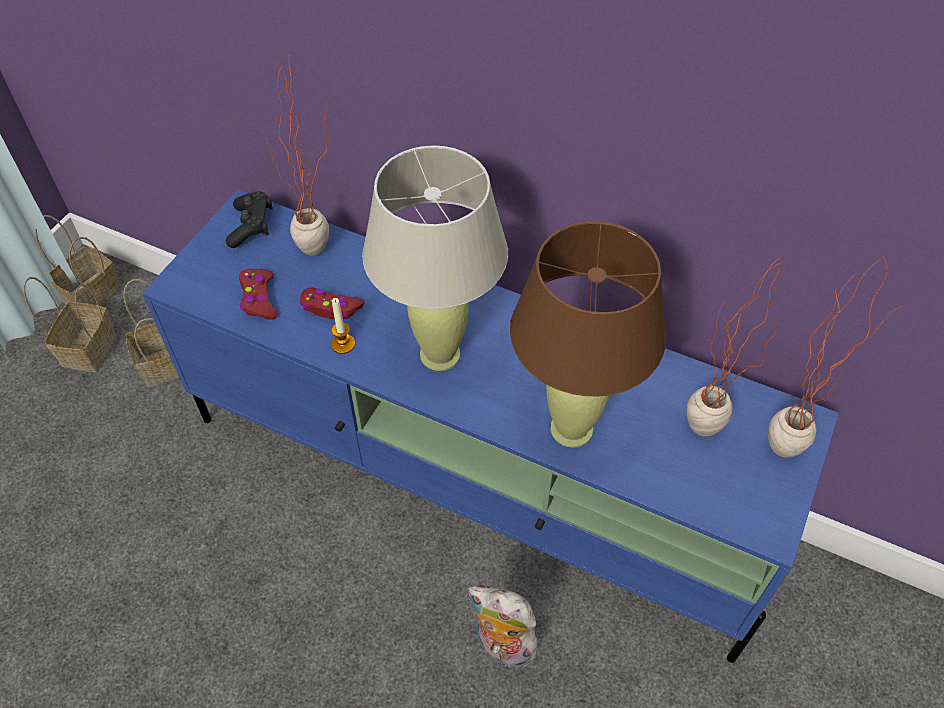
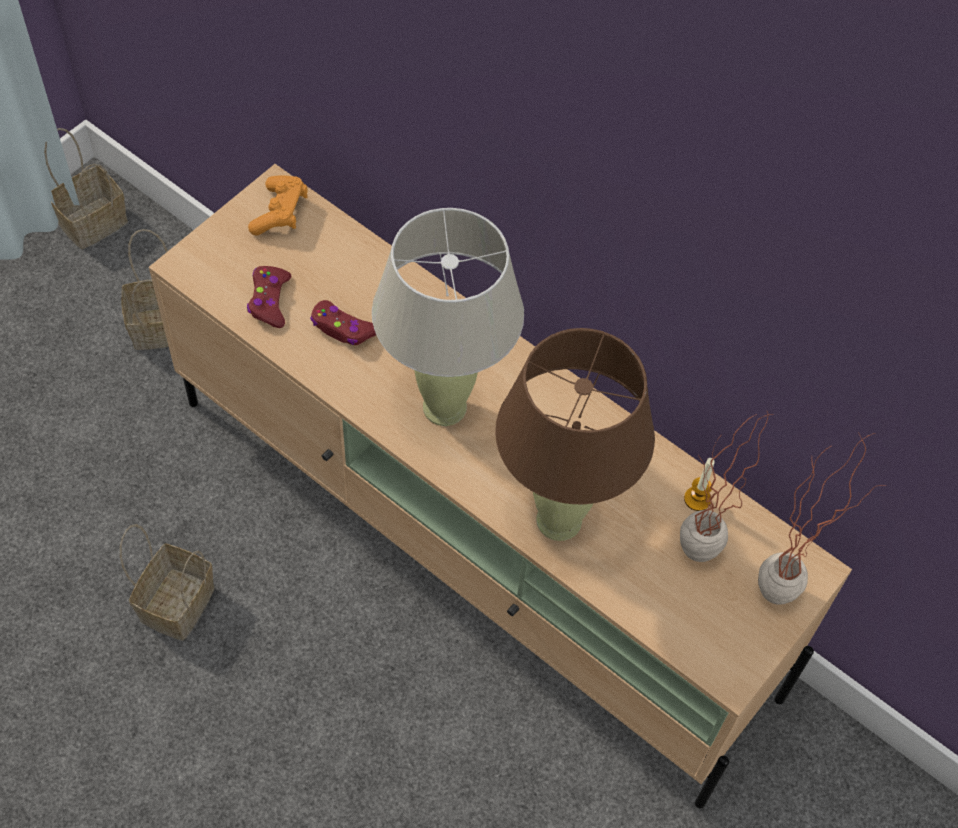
camera: 10 degrees right, 5 degrees up
(88, 348) = (78, 288): basket -> basket (177, 601)
(251, 227) = (280, 213): black game controller -> orange game controller
(321, 256) = (347, 265): potted plant -> none
(343, 344) = (345, 372): candle -> candle (697, 499)
(476, 485) = (474, 548): blue tv stand -> beige tv stand
(502, 646) = (454, 730): plush toy -> none

